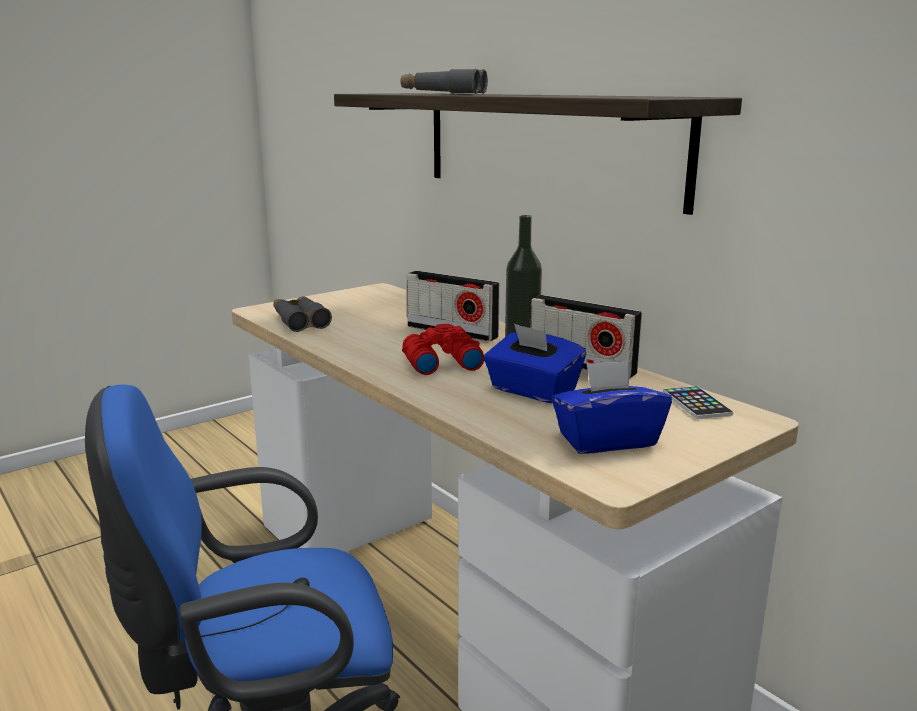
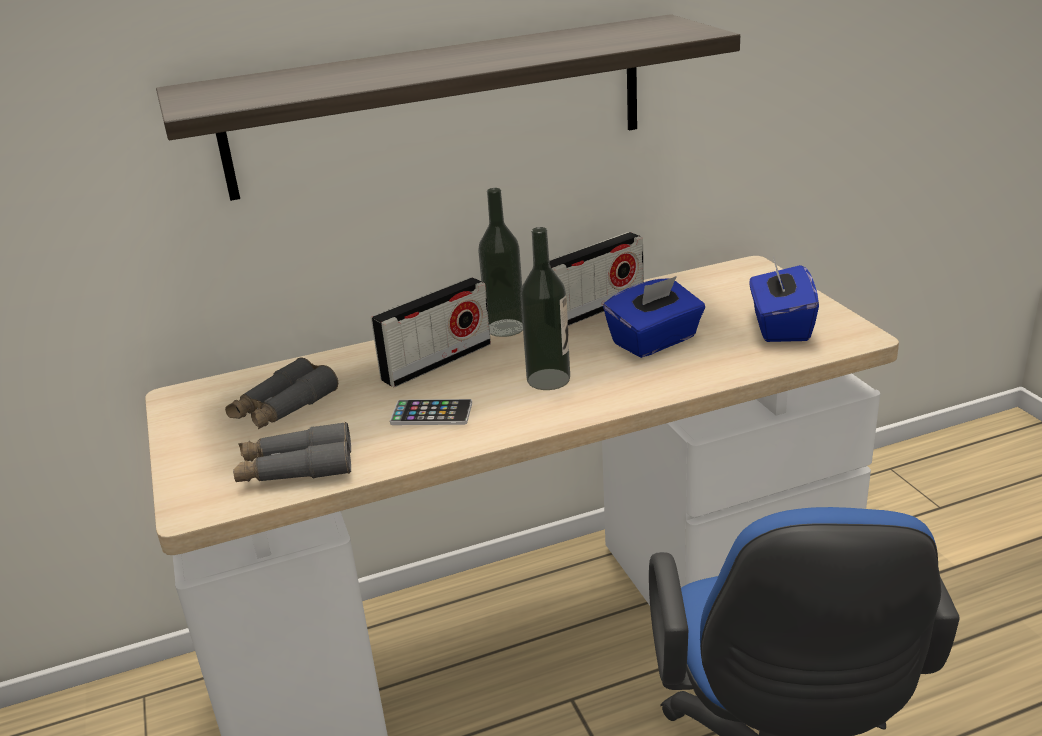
camera: 70 degrees left, 10 degrees up
(440, 363) = (548, 379): red binoculars -> bottle
(443, 93) = (335, 76): grey binoculars -> grey binoculars (283, 407)
(696, 403) = (711, 280): phone -> phone (431, 414)

